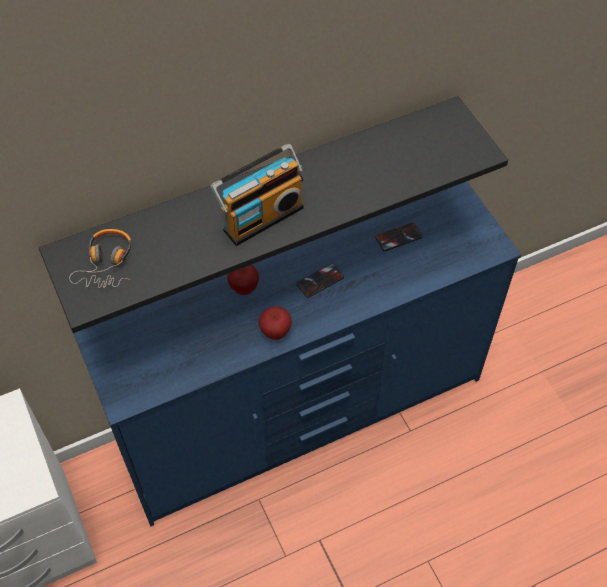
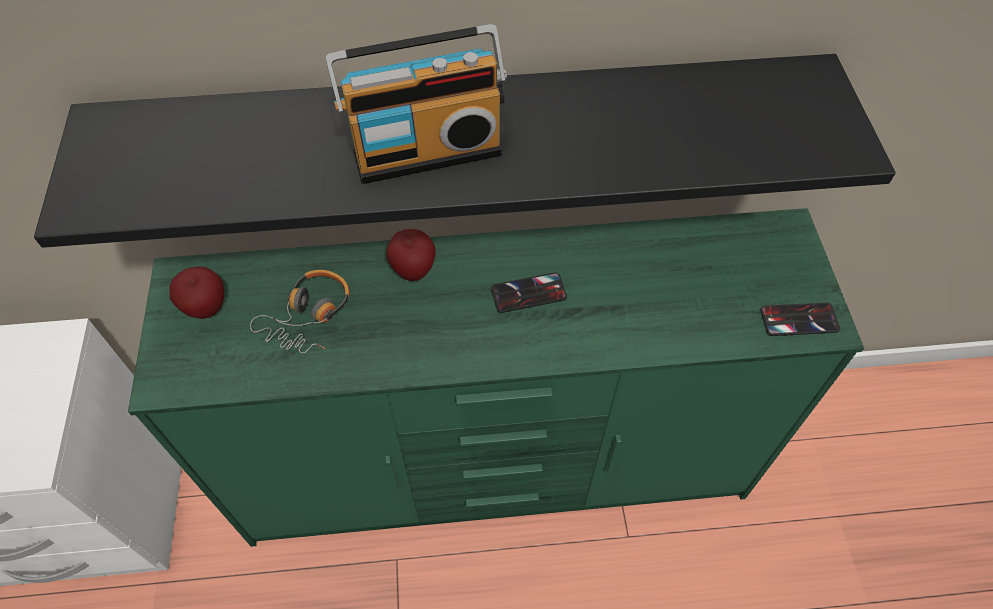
camera: 20 degrees right, 0 degrees up
(107, 264) = (150, 155): headphones -> headphones (309, 316)
(275, 332) = (429, 350): apple -> apple (206, 308)
(304, 414) = (498, 467): blue dresser -> green dresser
(398, 237) = (673, 264): phone -> phone (799, 319)

